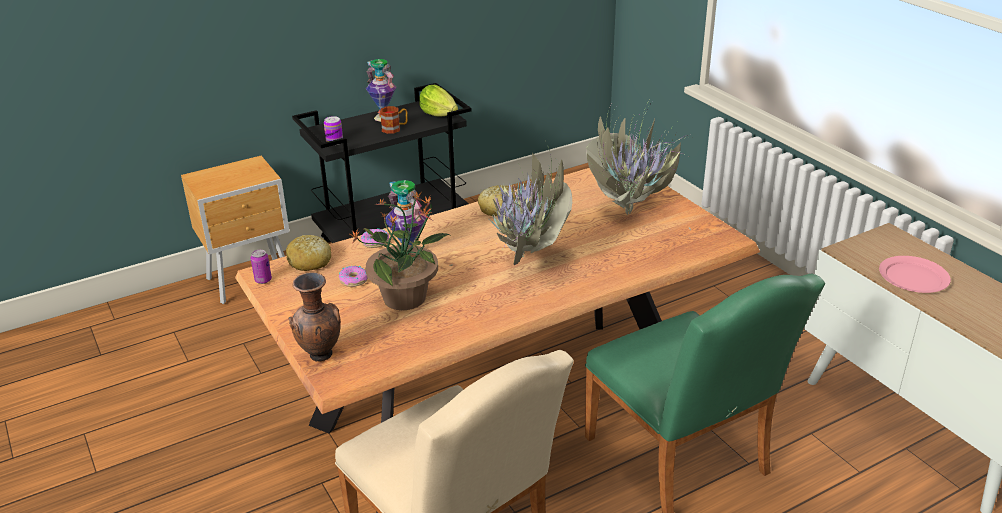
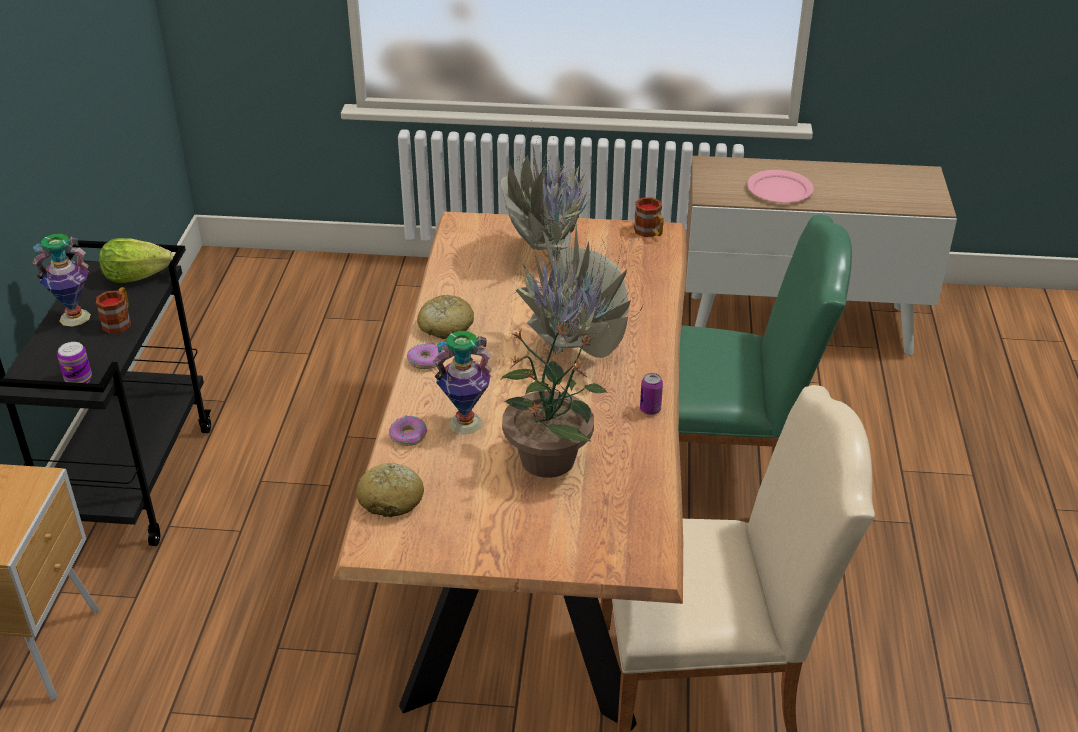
camera: 55 degrees left, 5 degrees up
(263, 280) = (389, 551): can -> can (650, 409)
(320, 356) = (597, 561): brown vase -> none
(354, 280) = (471, 481): donut -> donut (425, 361)
(720, 235) = (650, 233): none -> mug

